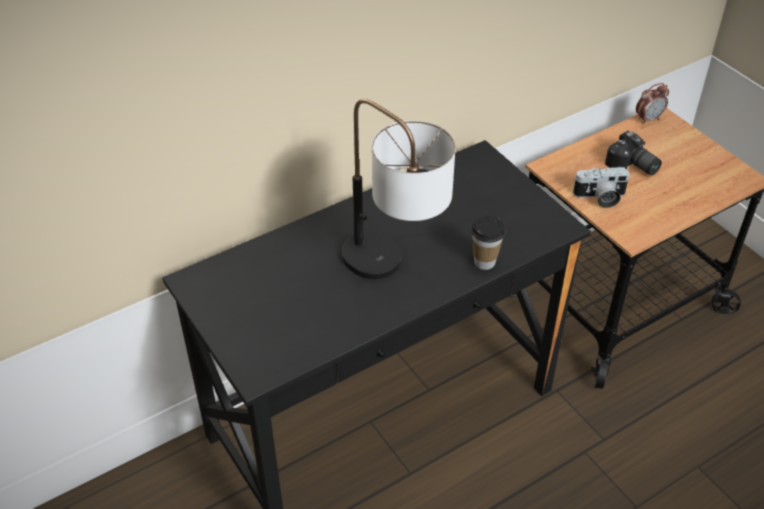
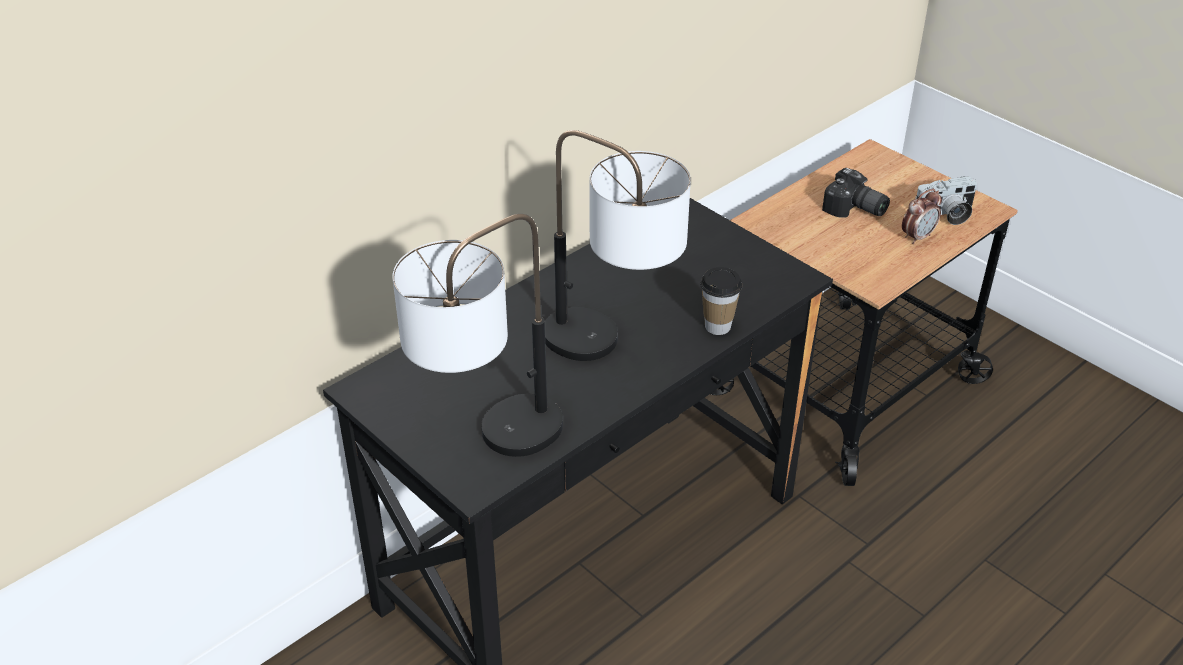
camera: 10 degrees left, 5 degrees down
(276, 344) = (489, 448): none -> table lamp
(600, 198) = (826, 248): camera -> camera (945, 215)
(648, 119) = (860, 157): alarm clock -> alarm clock (917, 237)

